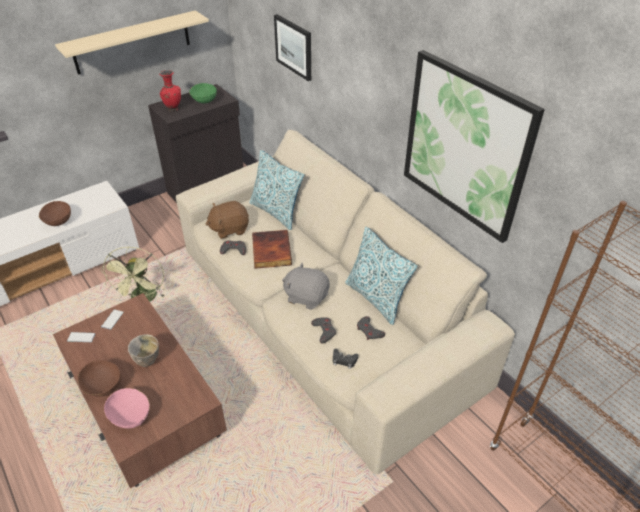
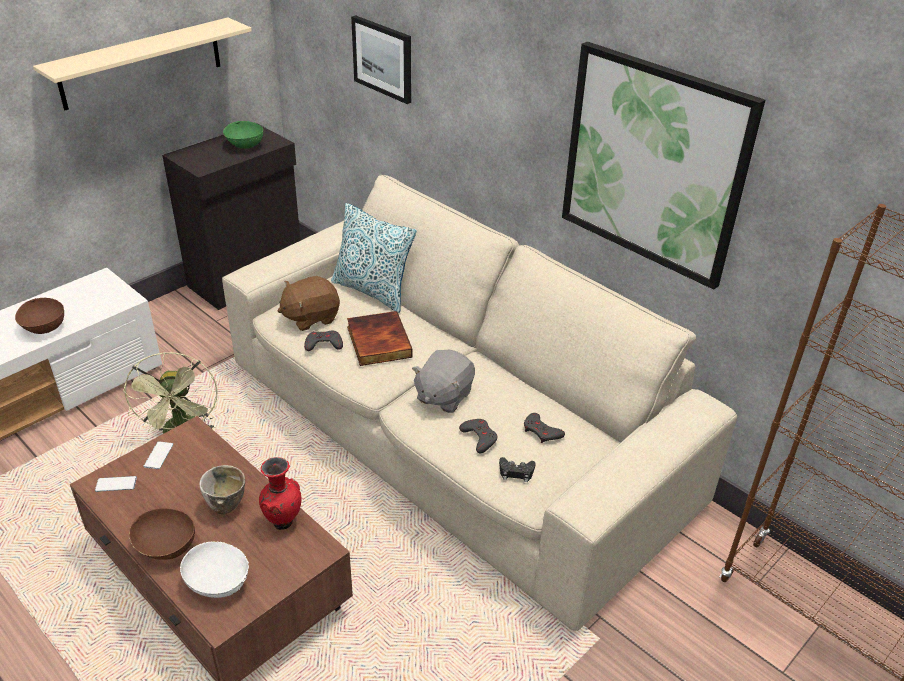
camera: 10 degrees left, 5 degrees down
(131, 416) = (218, 582): pink bowl -> white bowl
(173, 109) = (201, 158): red vase -> red vase (282, 521)
(306, 297) = (443, 396): grey plush toy -> grey plush toy turned 75 degrees counterclockwise
(376, 298) = (540, 390): pillow -> none

